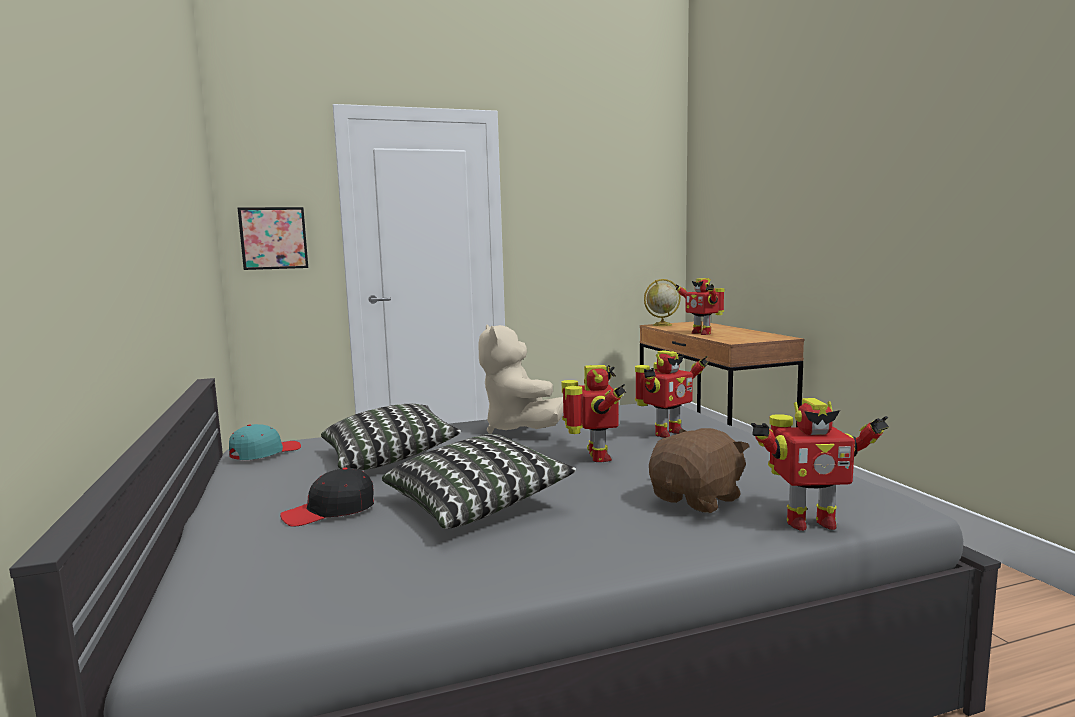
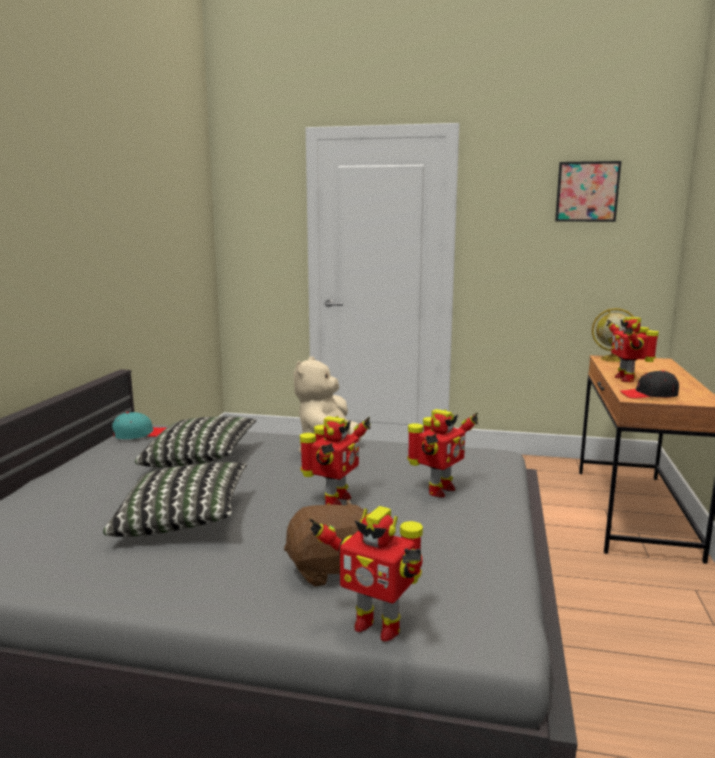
camera: 30 degrees right, 5 degrees up
(273, 238) = (254, 246): picture -> picture (587, 191)
(330, 511) = (98, 497): black cap -> black cap (649, 395)
(666, 433) = (438, 490): toy robot -> toy robot turned 45 degrees counterclockwise

